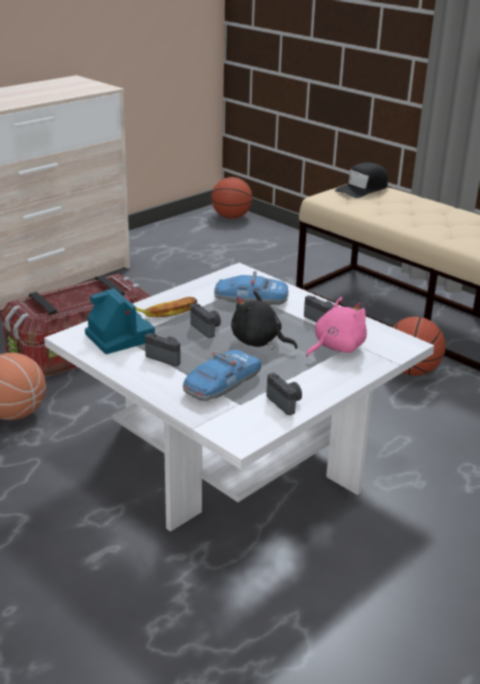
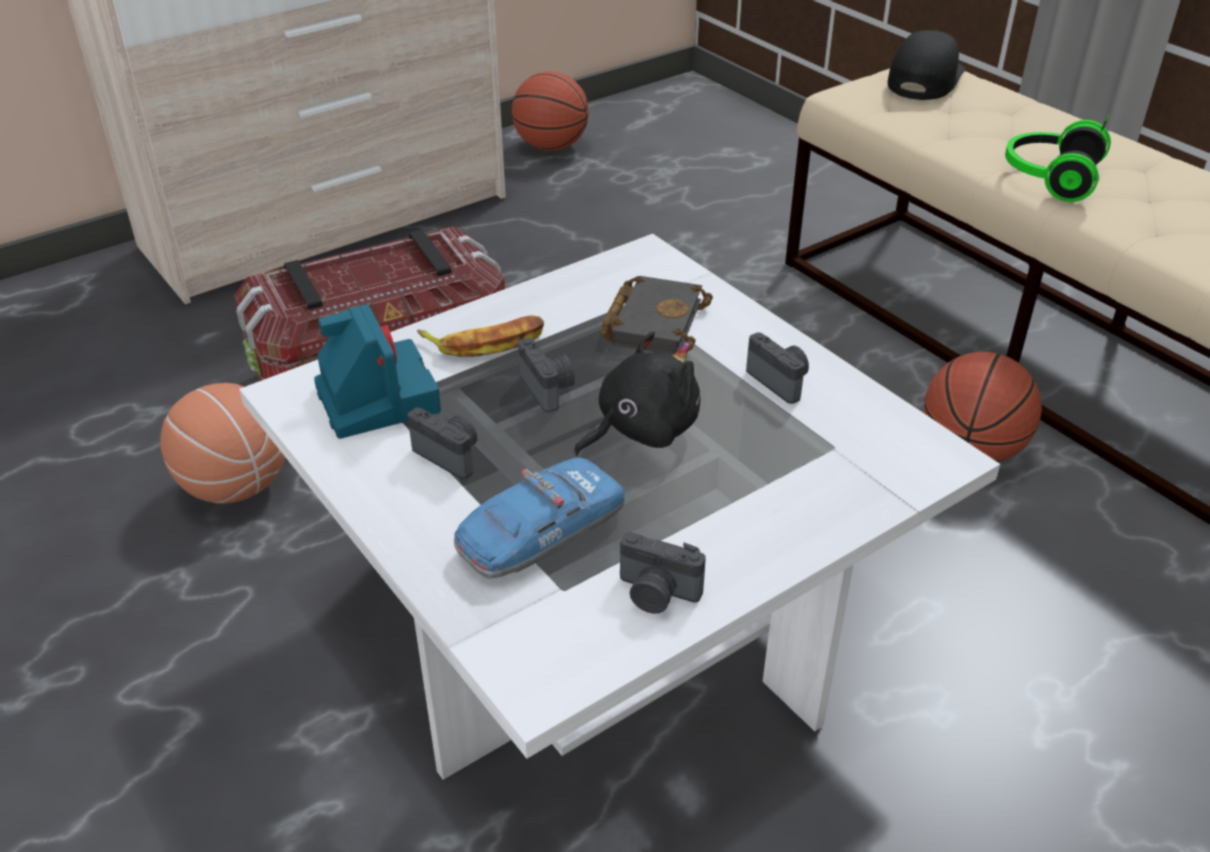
camera: 10 degrees right, 10 degrees up
(231, 217) = (702, 103): basketball -> basketball (551, 147)
(251, 299) = (653, 321): toy car -> black book
(258, 342) = (641, 429): black plush toy -> black plush toy turned 105 degrees clockwise
(285, 402) = (656, 594): camera -> camera turned 135 degrees clockwise
(336, 347) = (793, 455): pink plush toy -> none
(362, 189) = (924, 79): black cap -> black cap turned 150 degrees clockwise
(434, 229) = (1048, 178): none -> headphones

